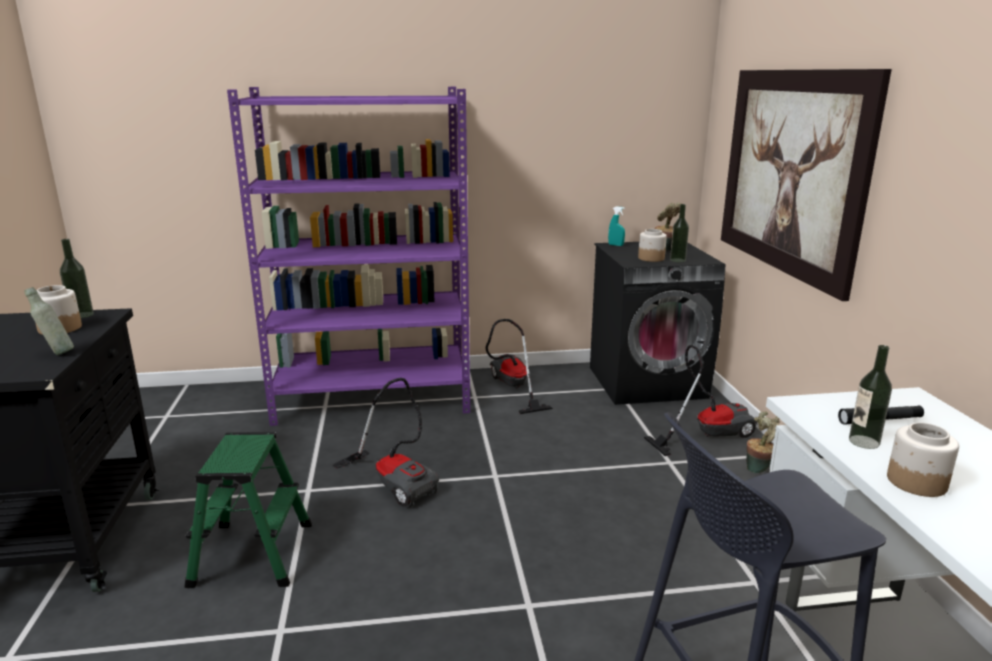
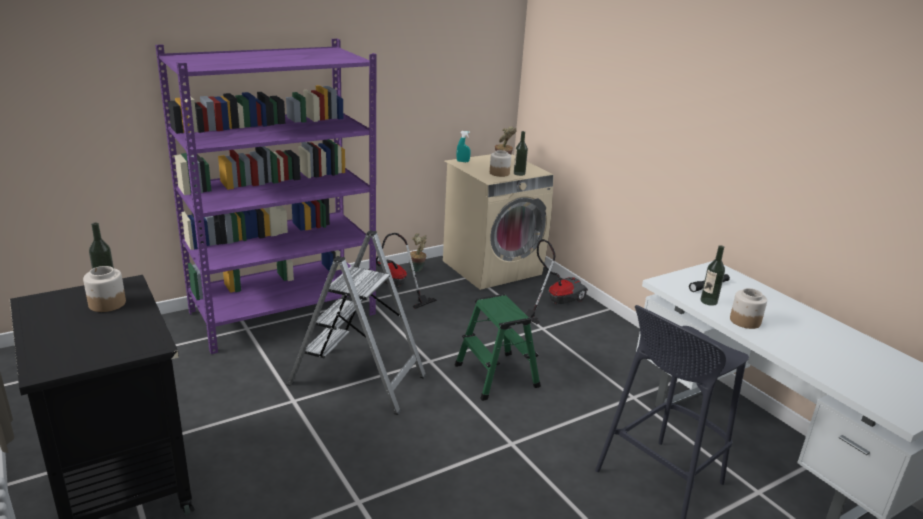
camera: 25 degrees left, 5 degrees up
(57, 353) = (144, 327): grey bottle -> none
(252, 553) = (290, 457): green step ladder -> green step ladder (496, 375)
(396, 482) = (359, 380): vacuum cleaner -> grey step ladder
(647, 381) = (492, 266): black washing machine -> beige washing machine
(759, 469) = (600, 322): potted plant -> potted plant (418, 269)
(791, 172) = (607, 111): picture -> none

